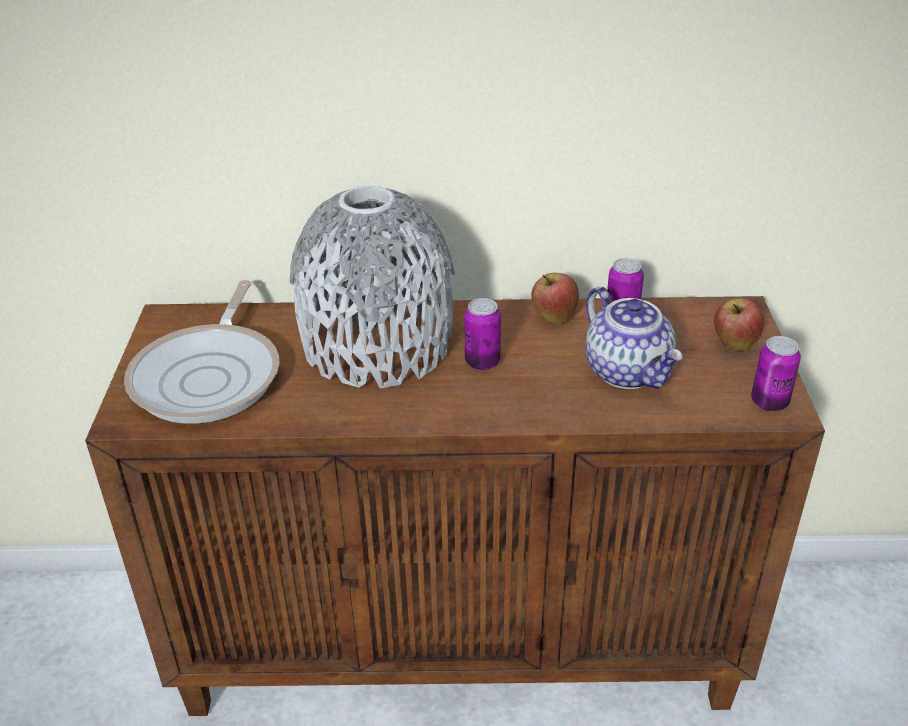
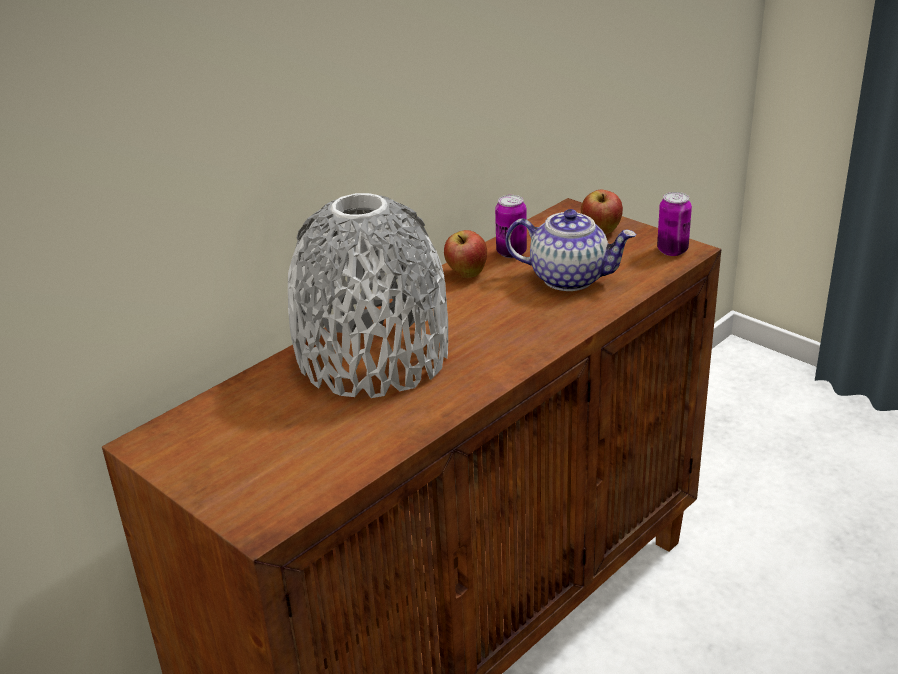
camera: 45 degrees left, 5 degrees down
(211, 376) = (278, 453): frying pan -> none
(482, 362) = (469, 324): can -> none

